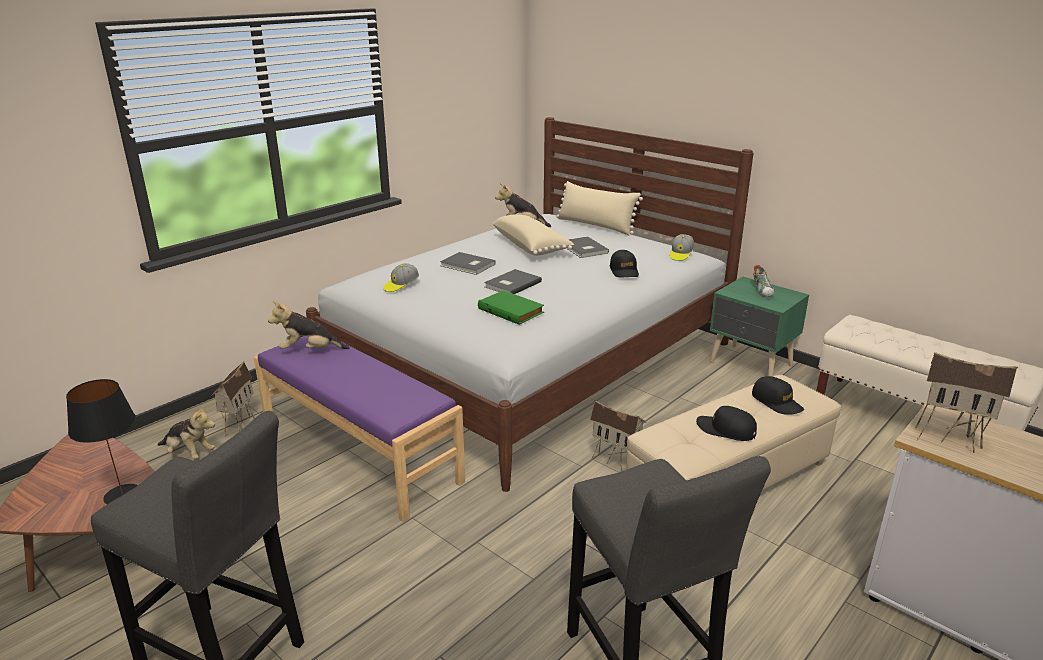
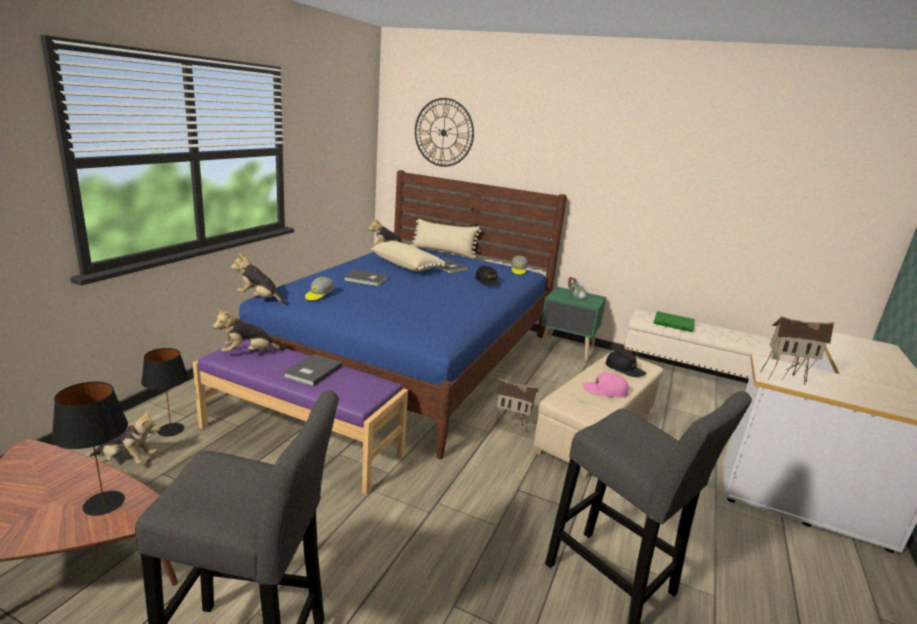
camera: 20 degrees left, 5 degrees down
(238, 425) = (170, 429): toy house -> black table lamp
(337, 288) = (260, 299): none -> plush toy
(511, 284) = (410, 292): grey book -> grey book (311, 372)
(512, 310) = (424, 311): green book -> green book (674, 323)
(531, 362) = (411, 357): white bed -> blue bed
(600, 66) = (443, 132): none -> wall clock
(726, 430) = (605, 391): black cap -> pink cap

